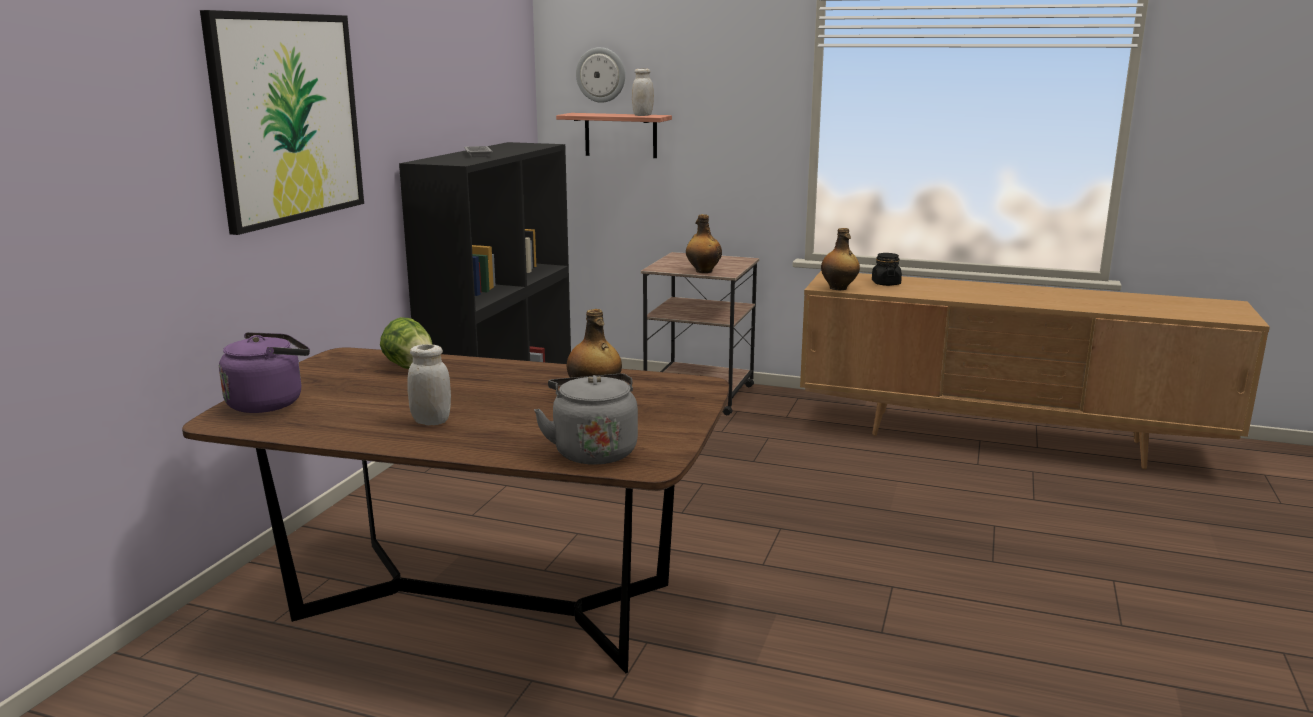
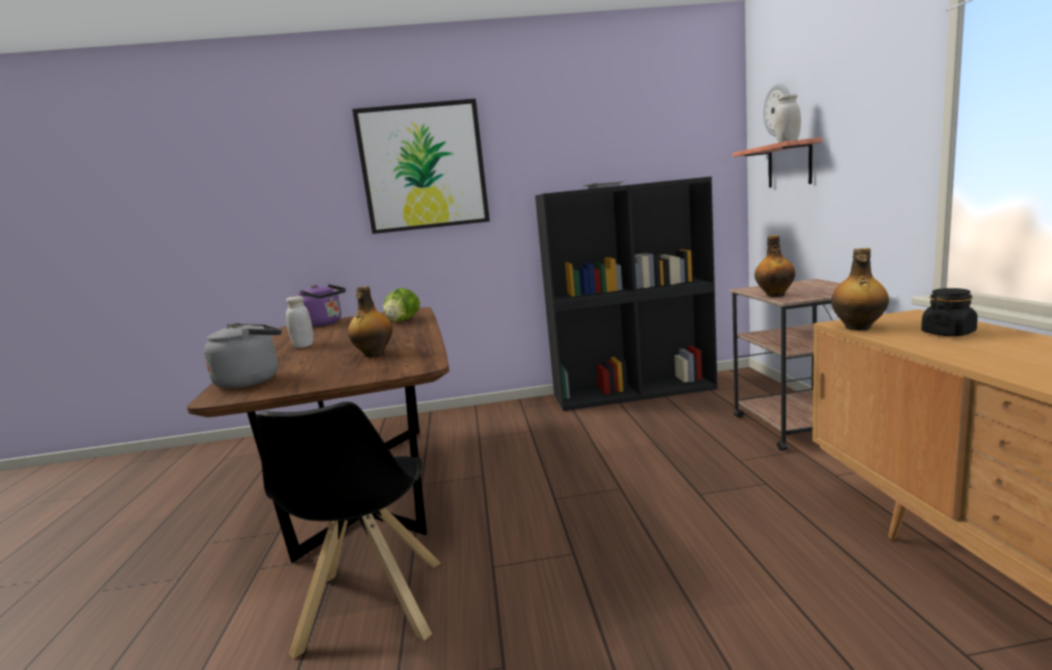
camera: 65 degrees right, 5 degrees down
(768, 632) = (370, 609): none -> black chair

